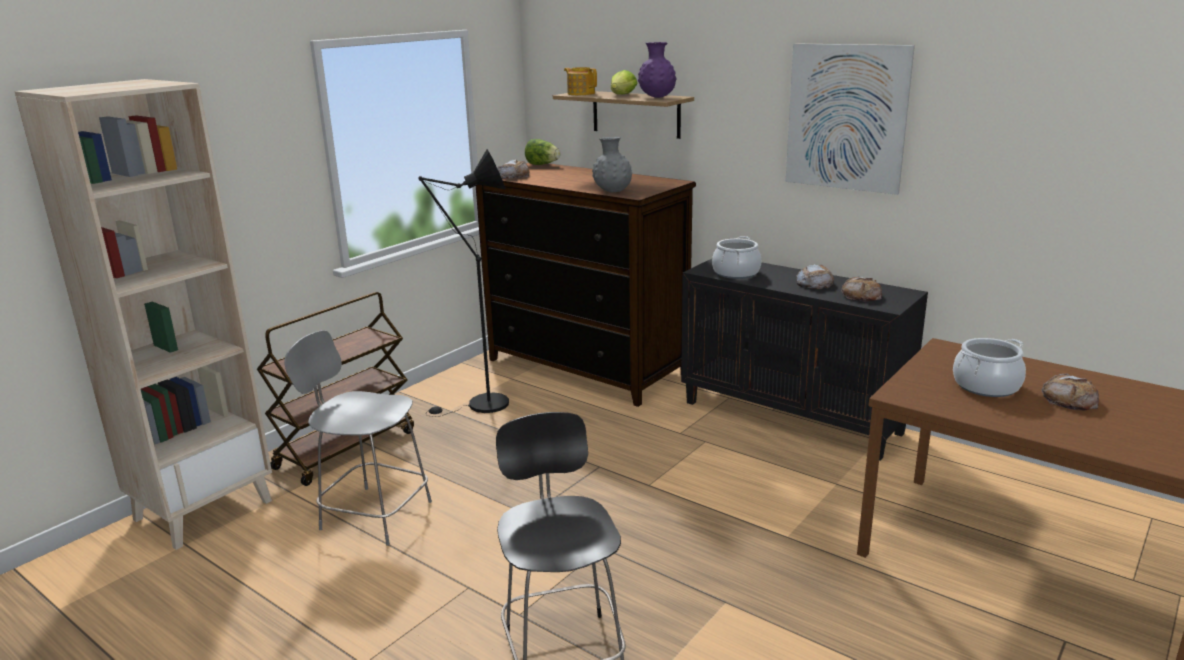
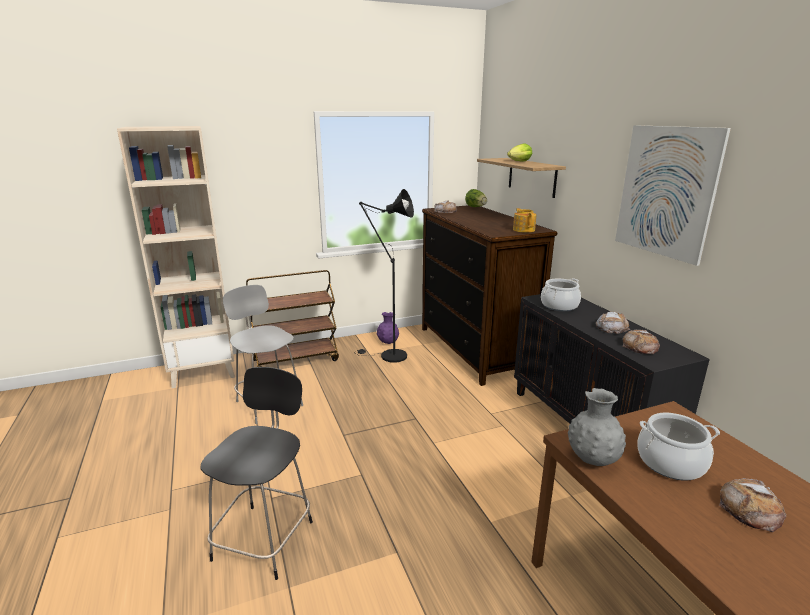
camera: 30 degrees right, 0 degrees up
(581, 93) = (496, 159): teapot -> teapot (523, 230)
(612, 192) = (485, 229): grey vase -> grey vase (592, 459)
(657, 97) = (537, 164): purple vase -> purple vase (388, 342)

